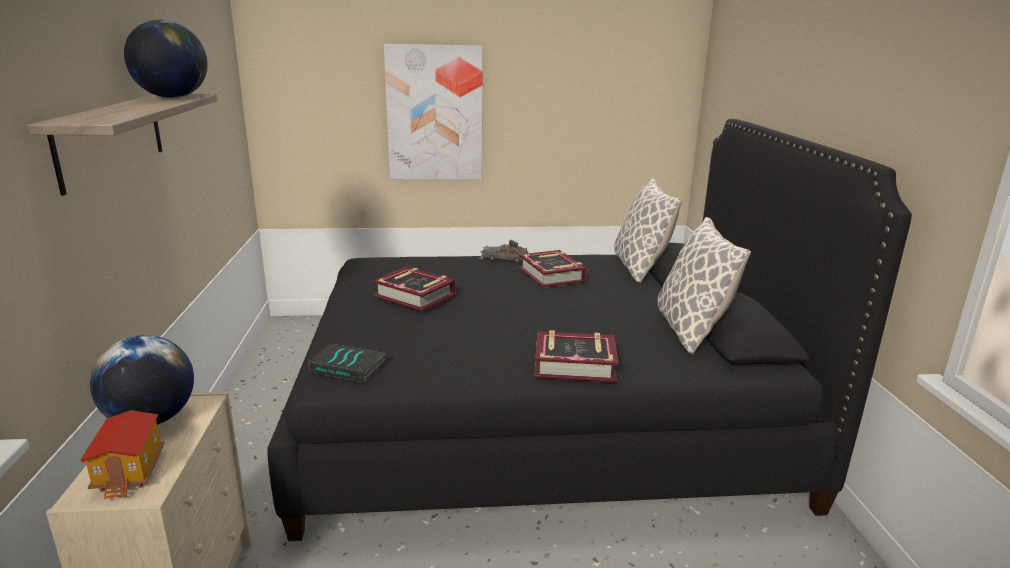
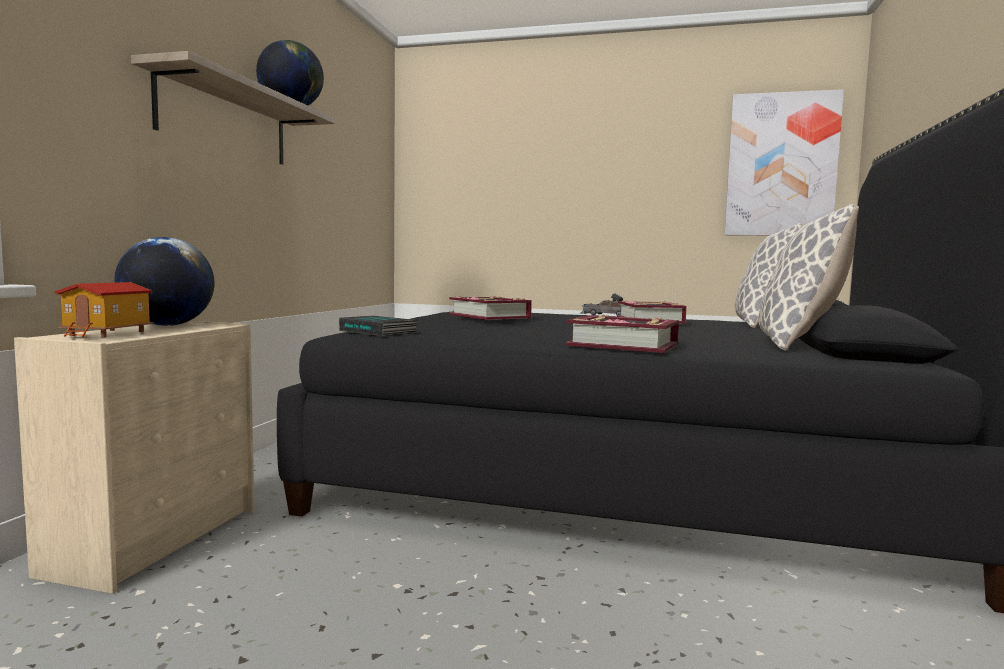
camera: 20 degrees right, 15 degrees down
(434, 114) = (561, 193): picture -> picture (781, 165)

